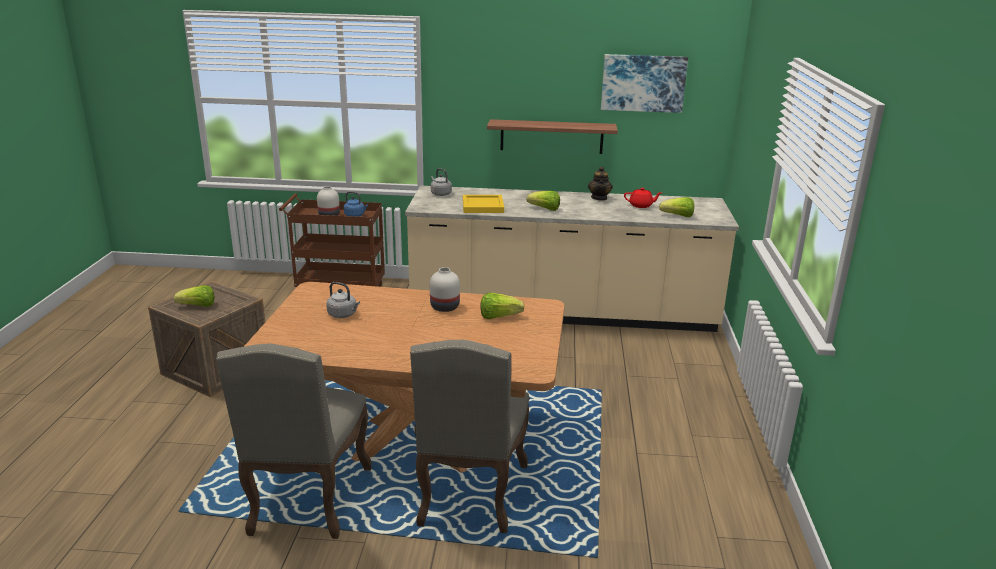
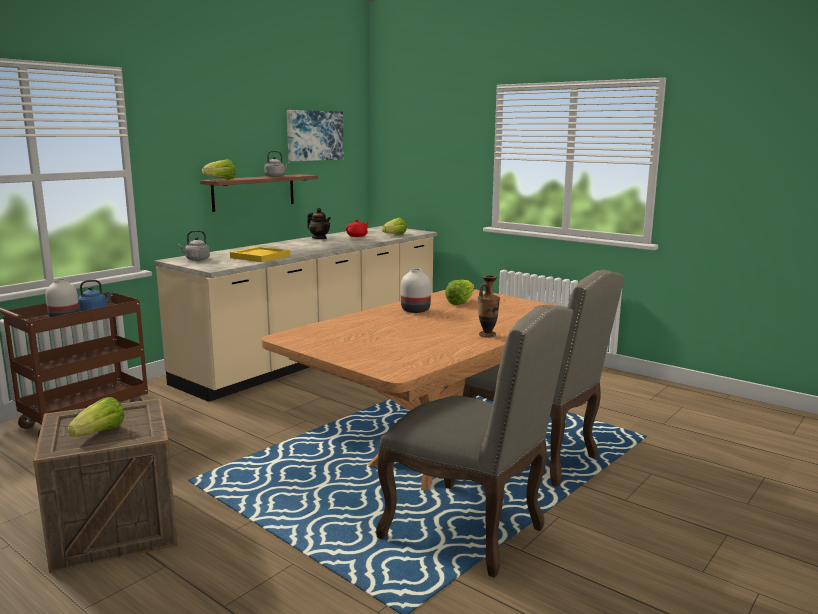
camera: 55 degrees left, 10 degrees down
(343, 315) = (371, 337): grey kettle -> grey kettle (276, 176)
(399, 355) = (487, 335): none -> vase
(544, 209) = (309, 249): lettuce -> lettuce (221, 179)

